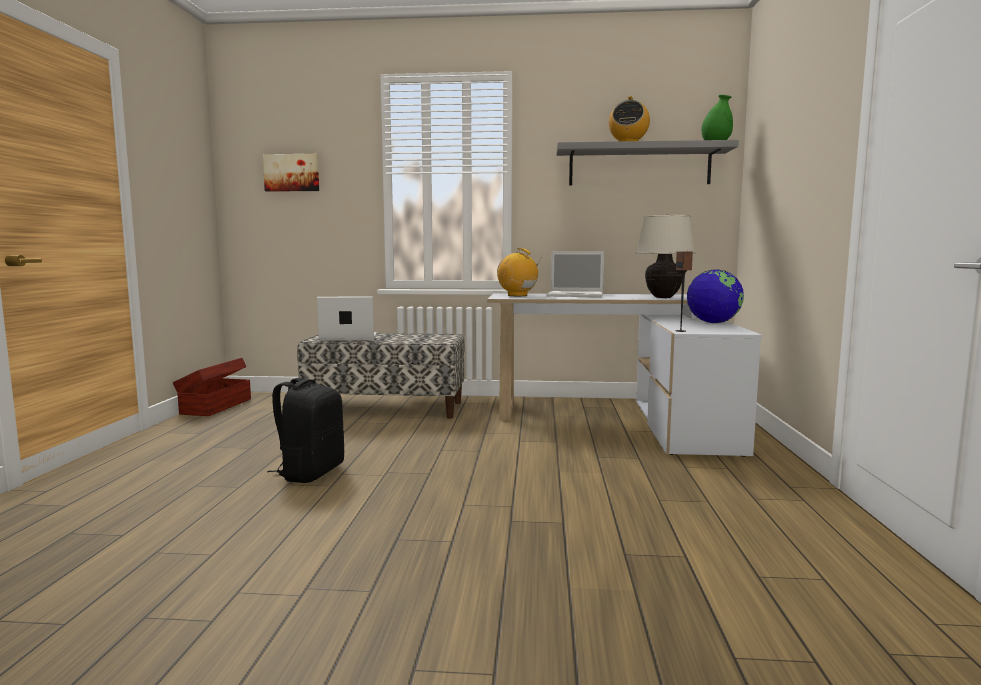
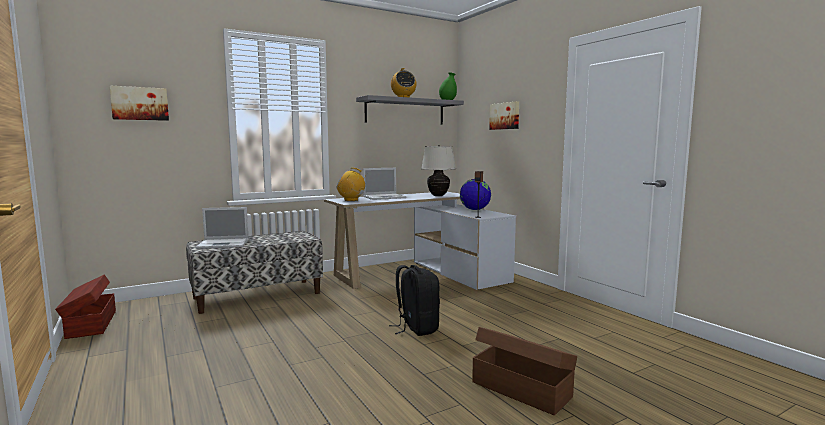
camera: 35 degrees left, 0 degrees up
(310, 472) = (291, 353): black backpack -> black backpack (416, 328)
(347, 337) = (224, 244): laptop -> laptop turned 150 degrees counterclockwise
(485, 604) = (521, 388): none -> brown storage box
(788, 157) = (505, 116): none -> picture

